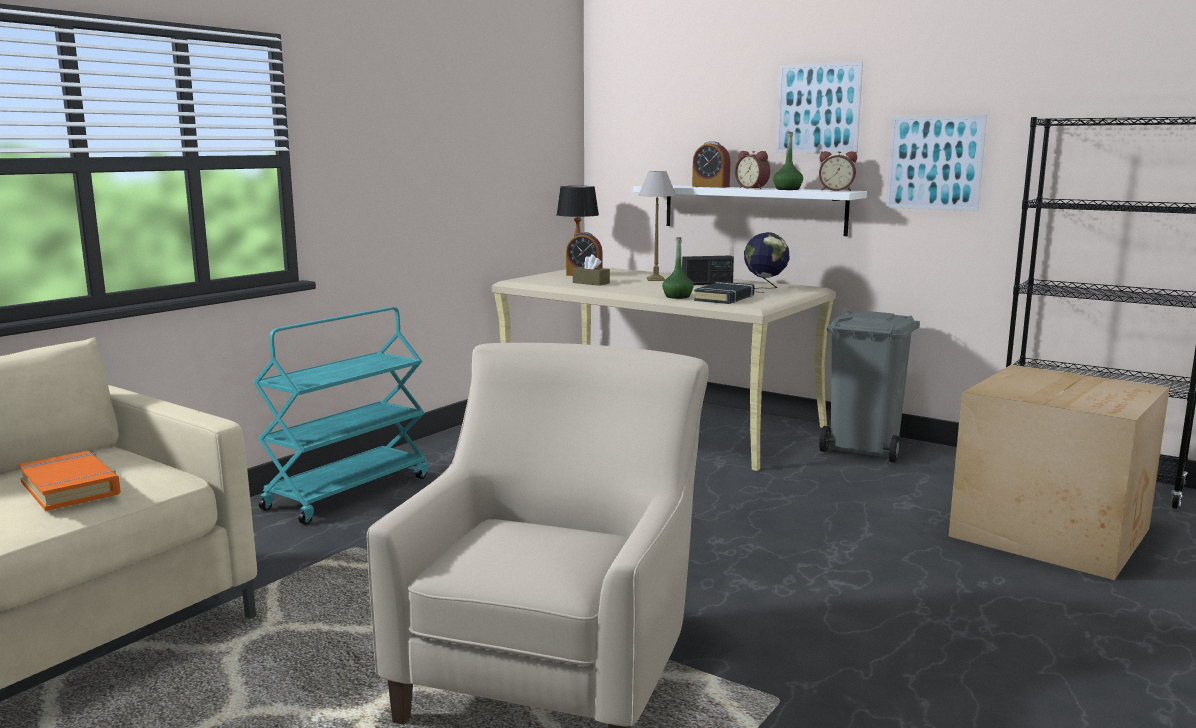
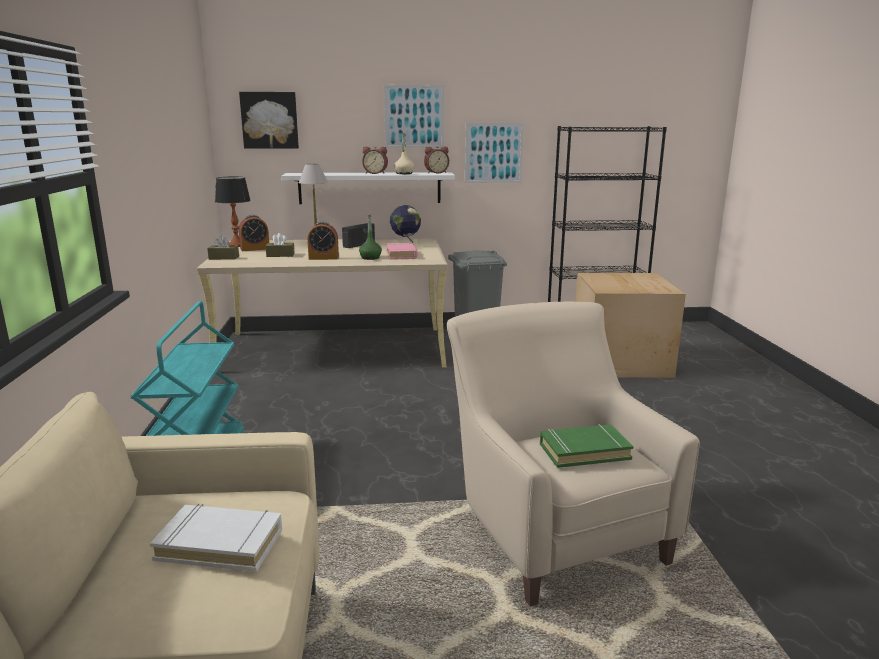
camera: 40 degrees left, 5 degrees up
(71, 488) = (220, 544): orange book -> white book
(525, 546) = (584, 451): none -> green book
(530, 279) = (224, 258): none -> brown tissue box
(643, 117) = (270, 120): none -> picture
(710, 186) = (341, 173): alarm clock -> alarm clock (323, 258)
(725, 298) = (401, 255): black book -> pink book
(787, 189) = (404, 173): green bottle -> beige bottle

